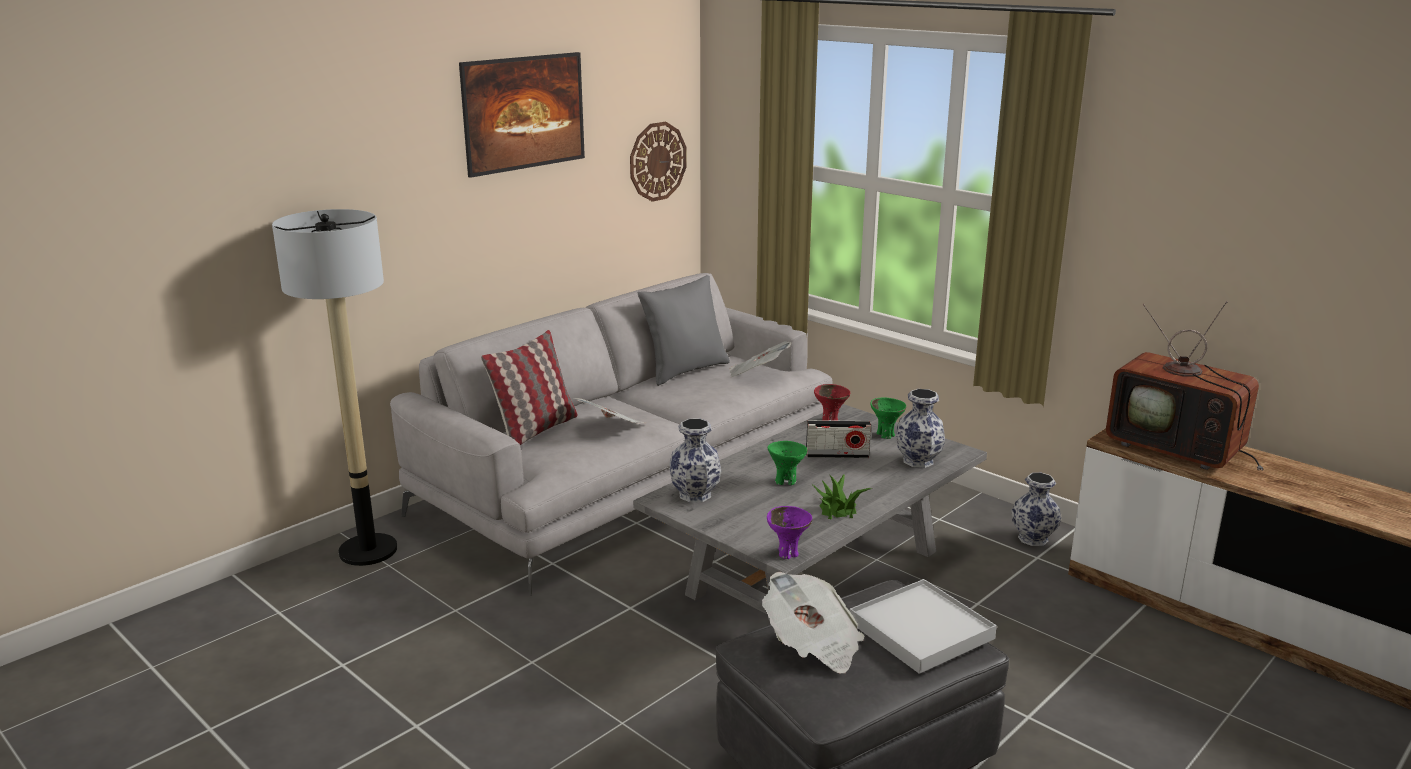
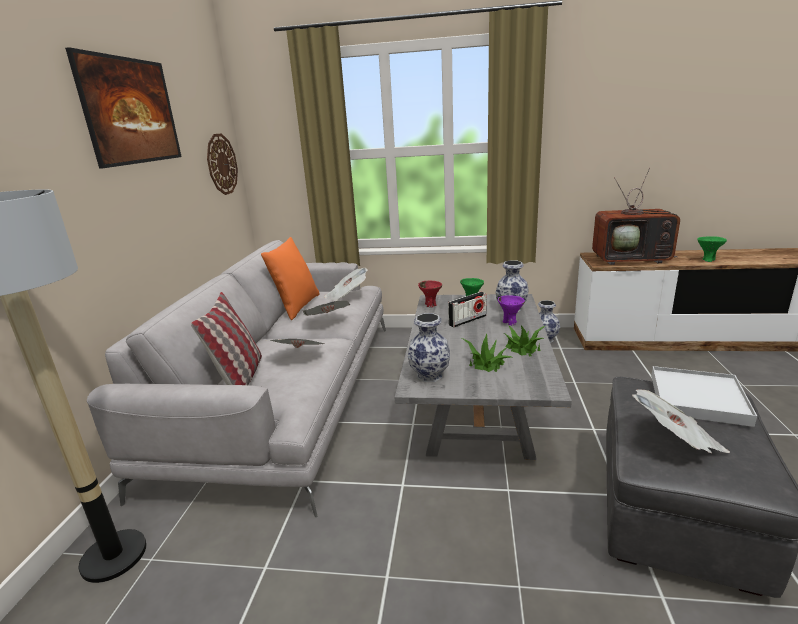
camera: 35 degrees left, 0 degrees up
(685, 370) = (297, 307): grey pillow -> orange pillow
(691, 399) = (327, 321): none -> newspaper
(768, 507) = (486, 363): none -> potted plant
(785, 481) = (467, 345): green bowl -> green bowl (708, 260)
(787, 553) = (549, 387): purple bowl -> purple bowl (510, 322)

